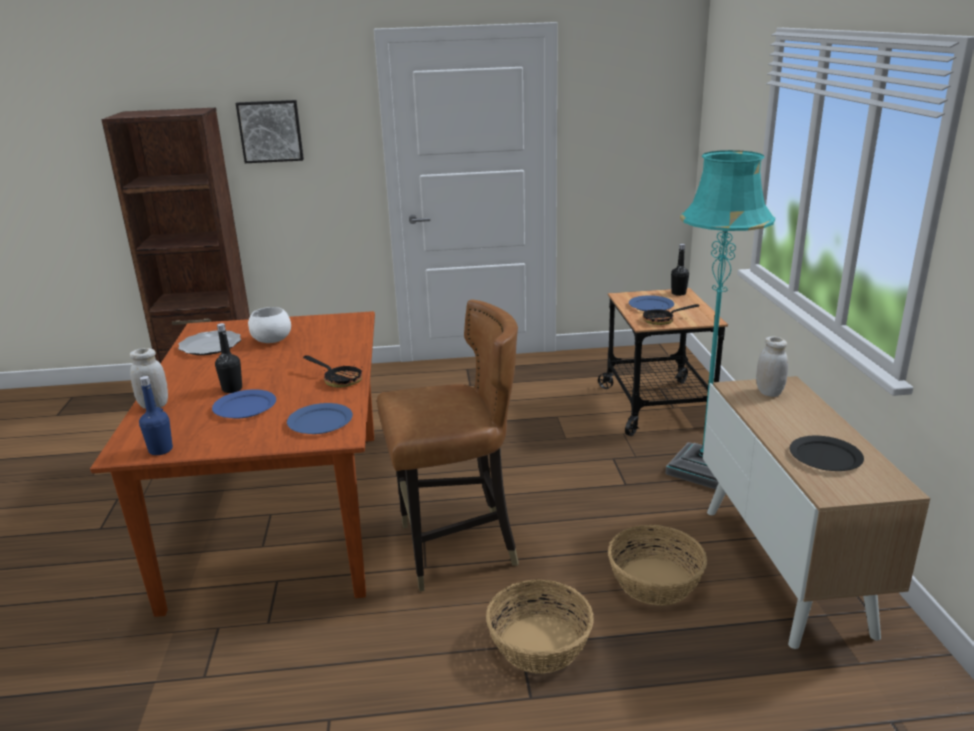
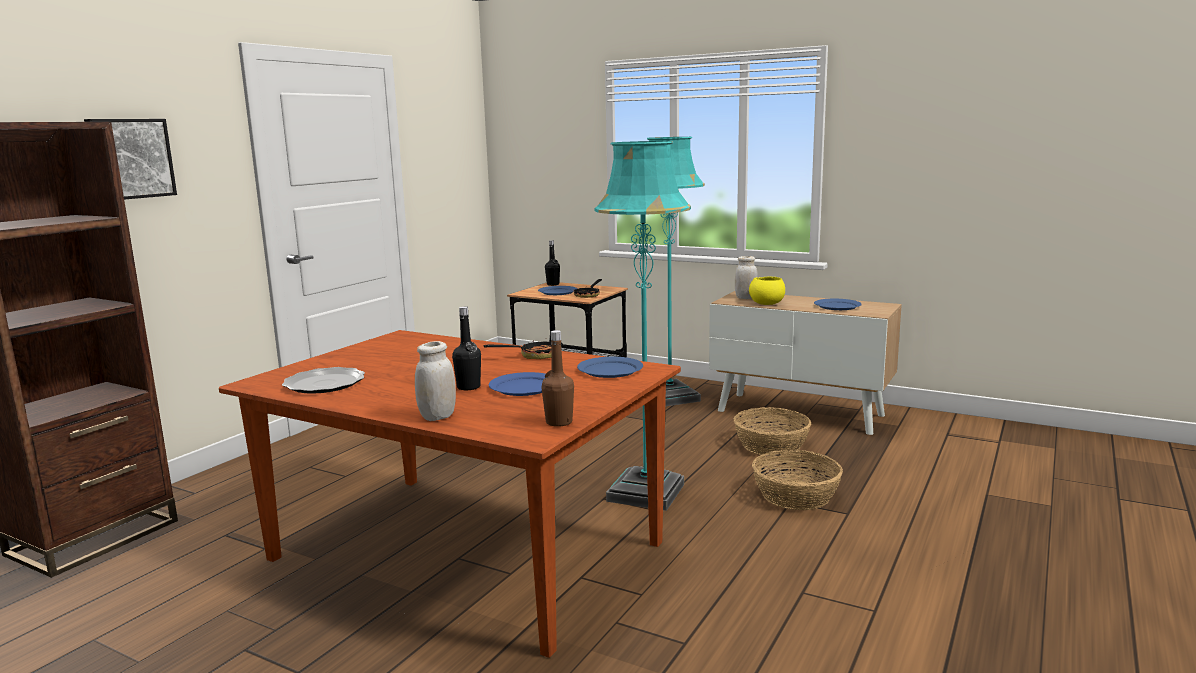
camera: 55 degrees left, 10 degrees down
(160, 450) = (559, 422): blue bottle -> brown bottle
(272, 340) = (376, 363): white bowl -> none
(455, 549) = (646, 493): brown chair -> turquoise floor lamp
(762, 412) = (767, 303): none -> yellow bowl
(824, 456) = (837, 306): black plate -> blue plate

